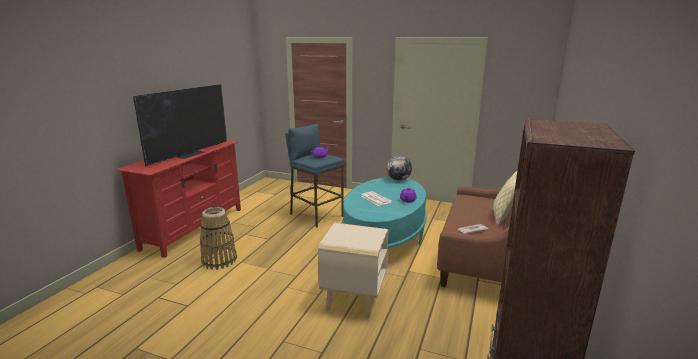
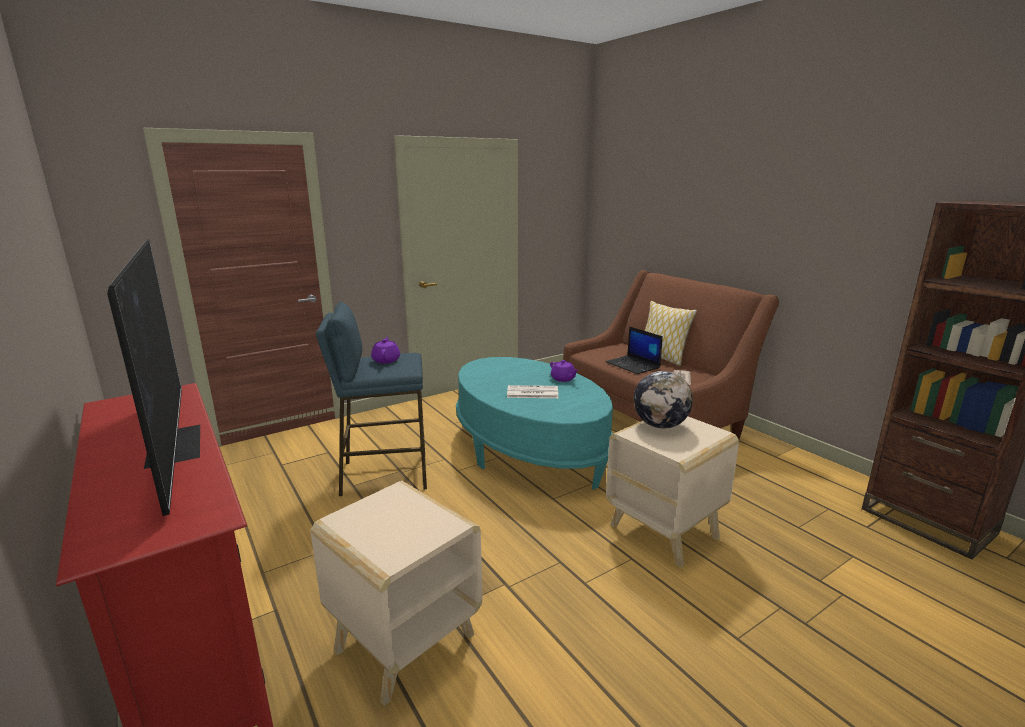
camera: 55 degrees left, 0 degrees up
(219, 260) = (406, 641): basket -> beige side table
(398, 180) = (487, 362): globe -> globe (660, 425)
(470, 212) = (633, 365): none -> laptop

